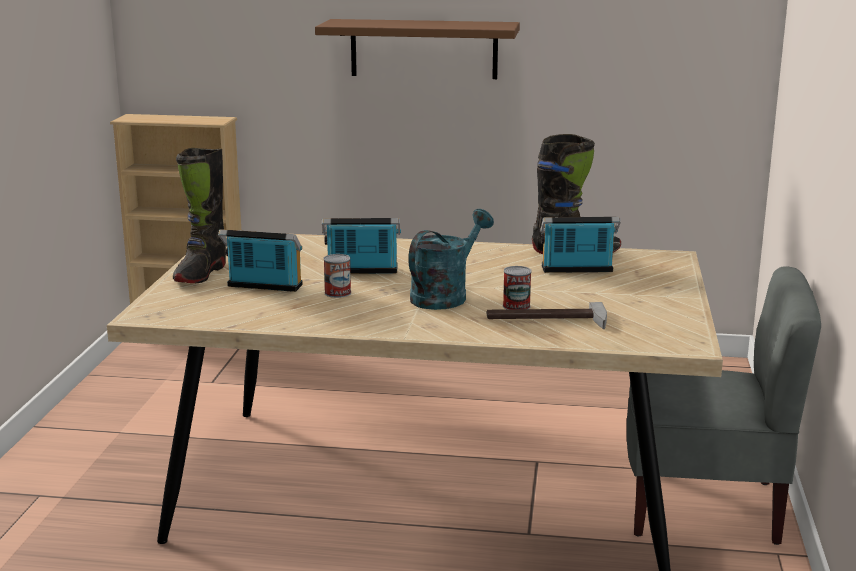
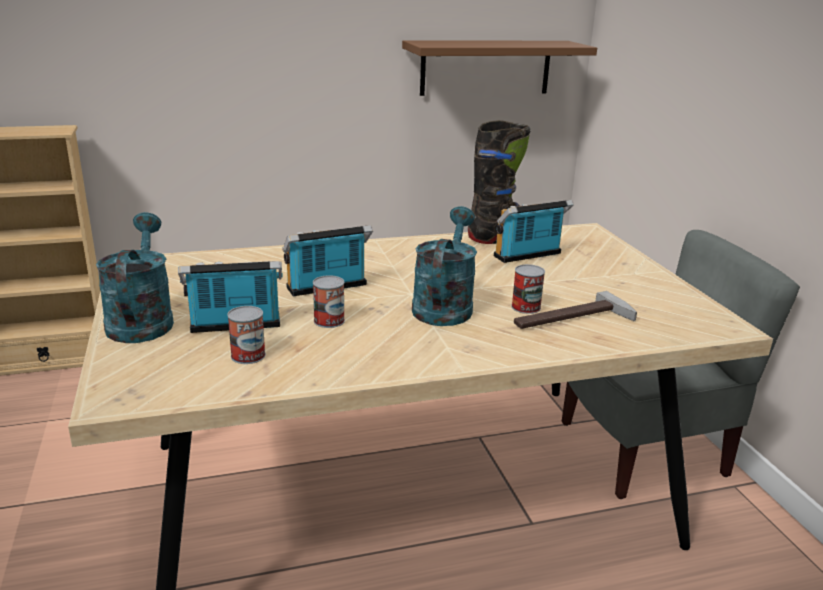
camera: 25 degrees left, 5 degrees up
(201, 274) = (141, 320): black boot -> turquoise watering can
(254, 305) = (248, 355): none -> can
(424, 49) = (279, 44): brown shelf -> brown shelf (486, 67)

